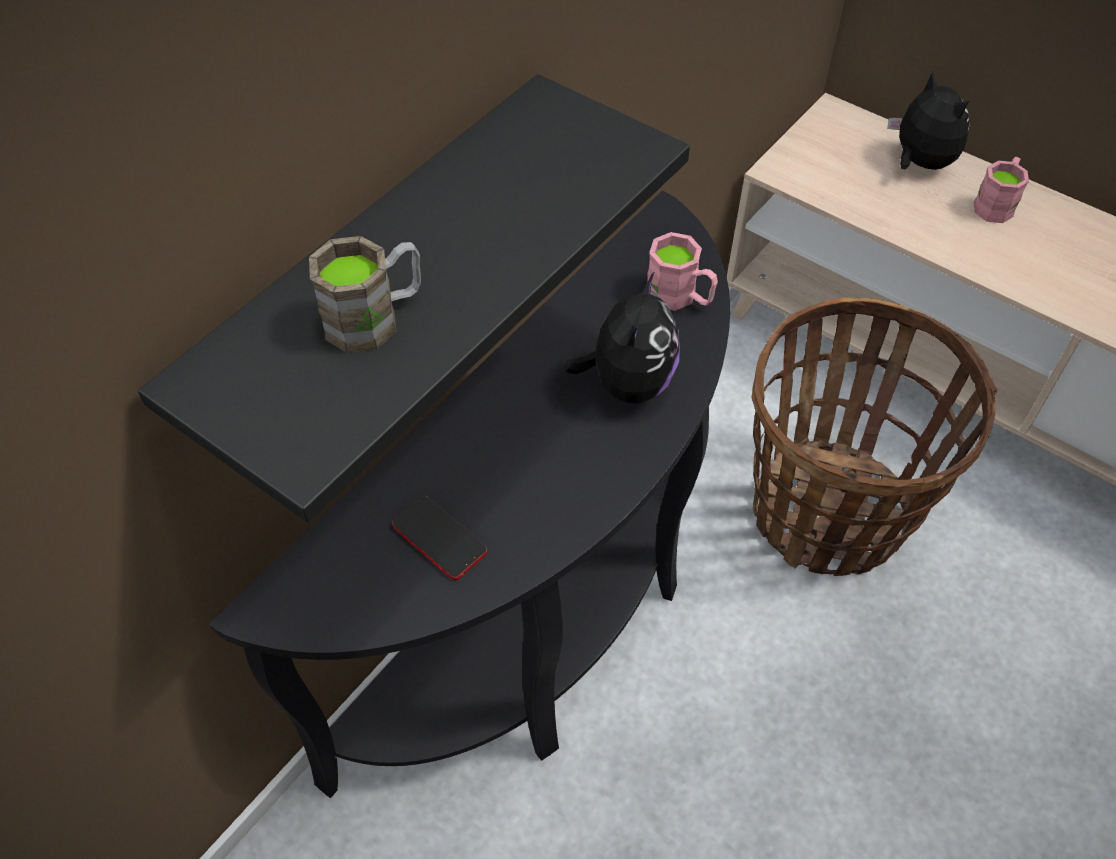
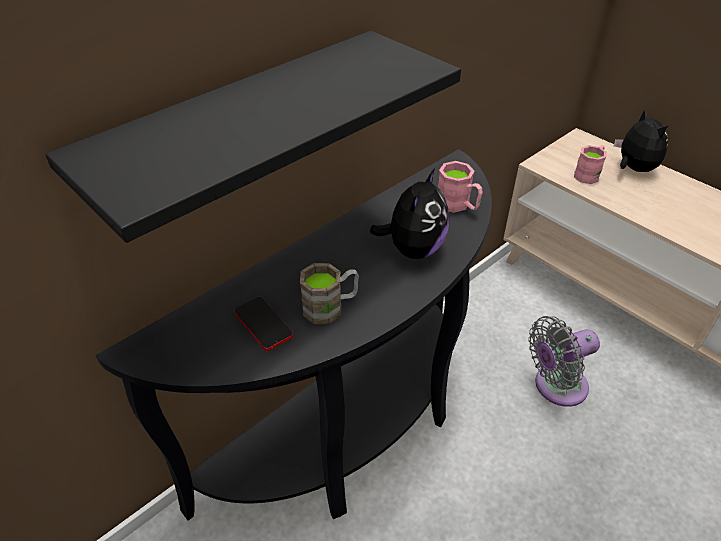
camera: 10 degrees right, 10 degrees down
(375, 317) = (218, 132): brown mug -> brown mug (330, 307)
(828, 512) = (555, 386): basket -> grey fan
(996, 204) = (683, 195): pink mug -> pink mug (588, 174)

